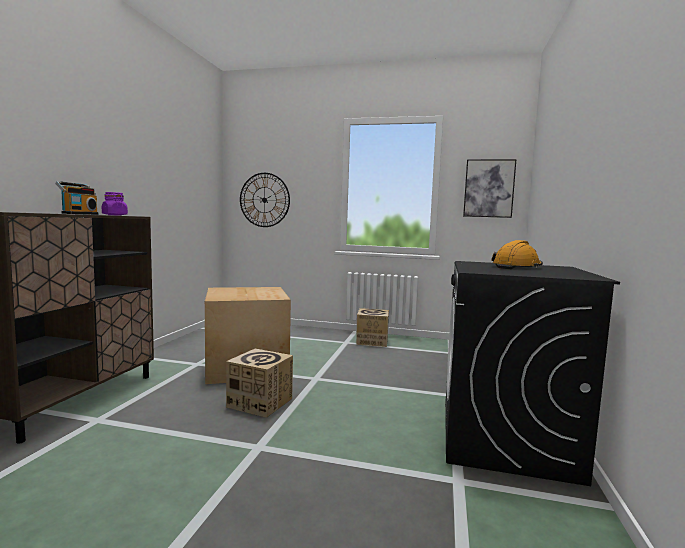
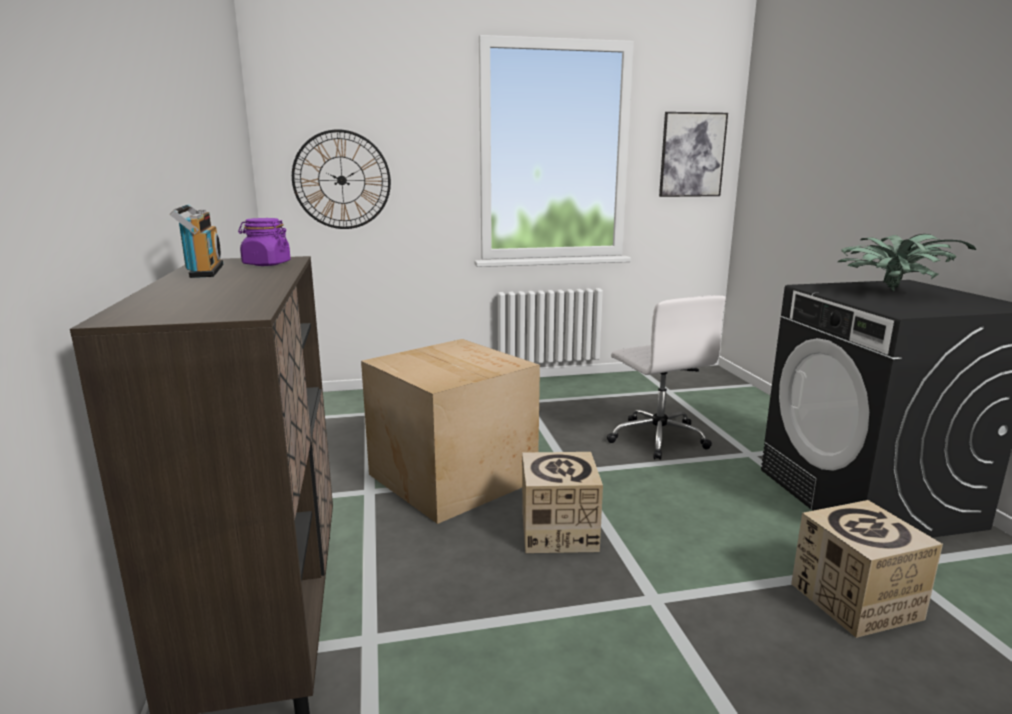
camera: 25 degrees left, 10 degrees up
(372, 341) = (556, 393): cardboard box -> cardboard box (855, 601)
(400, 374) = (657, 438): none -> white office chair
(517, 267) = (891, 293): orange hard hat -> potted plant

